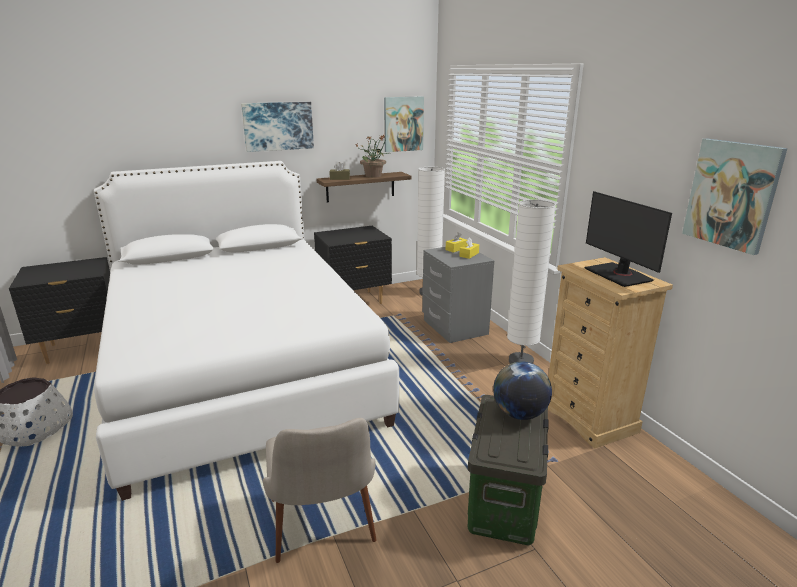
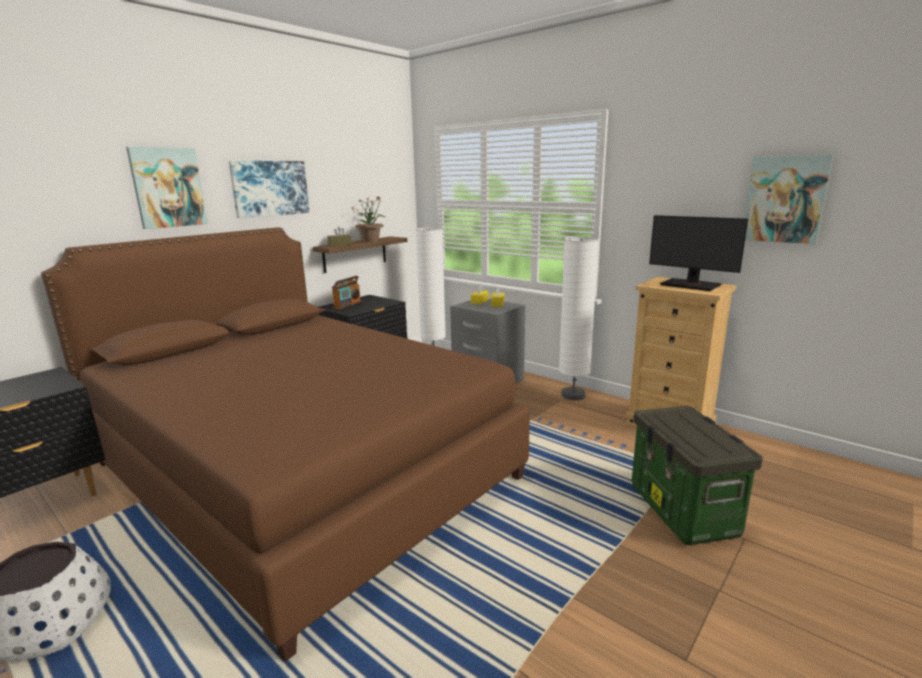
camera: 25 degrees left, 5 degrees down
(240, 370) = (302, 470): white bed -> brown bed
(324, 535) = (564, 600): beige chair -> none
(340, 235) = (347, 306): none -> radio
(403, 124) = (389, 187): picture -> picture (168, 187)
(519, 414) = (683, 418): globe -> none

